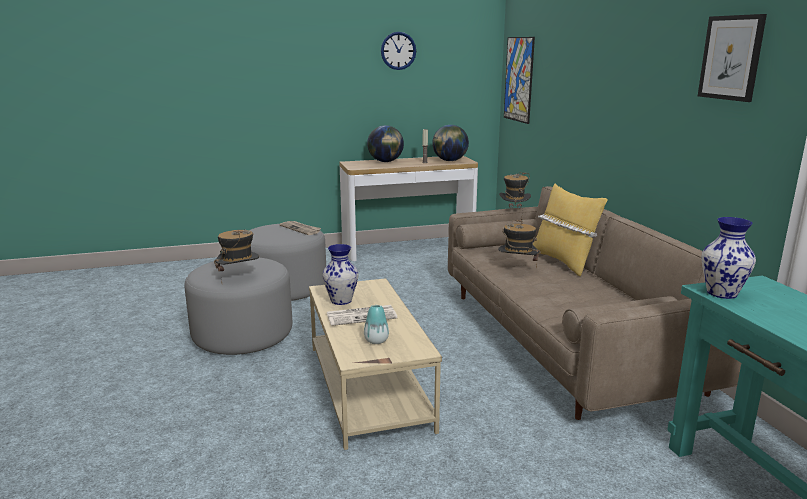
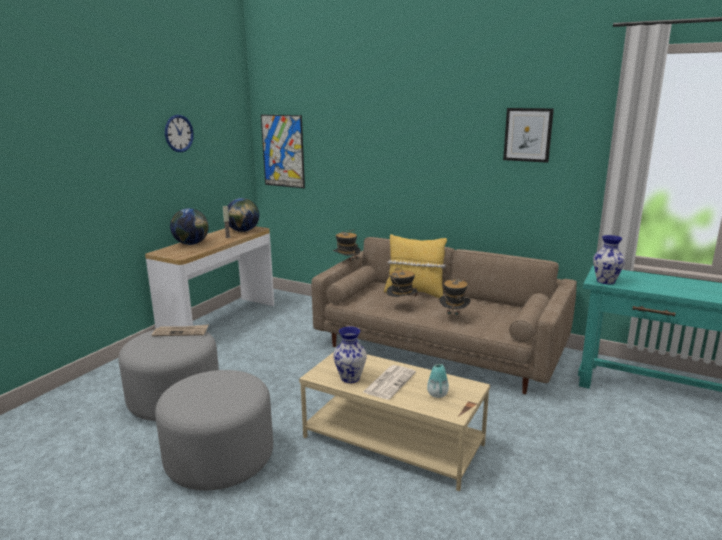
camera: 45 degrees left, 0 degrees up
(239, 278) = (235, 398): hat -> hat (454, 318)

